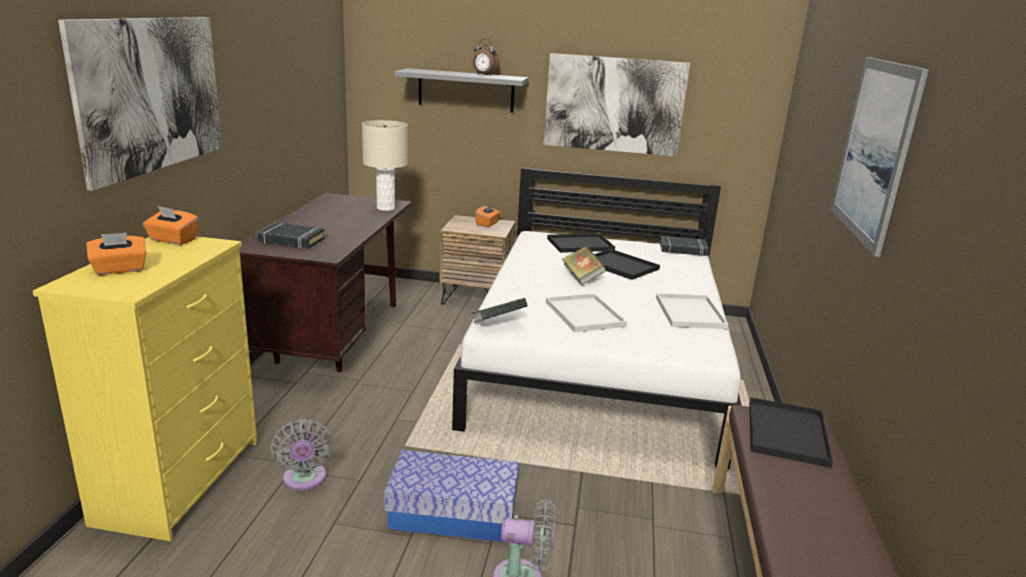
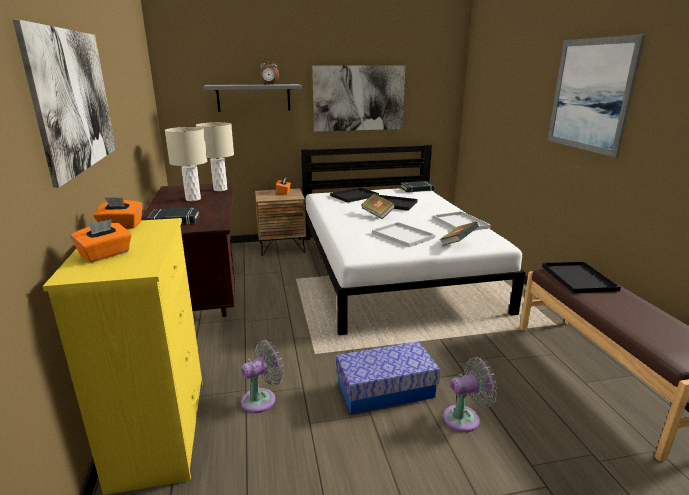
camera: 20 degrees left, 0 degrees up
(304, 480) = (262, 399): grey fan -> grey fan turned 90 degrees counterclockwise
(340, 216) = (193, 199): none -> beige table lamp
(498, 325) = (357, 252): book -> book (458, 244)

